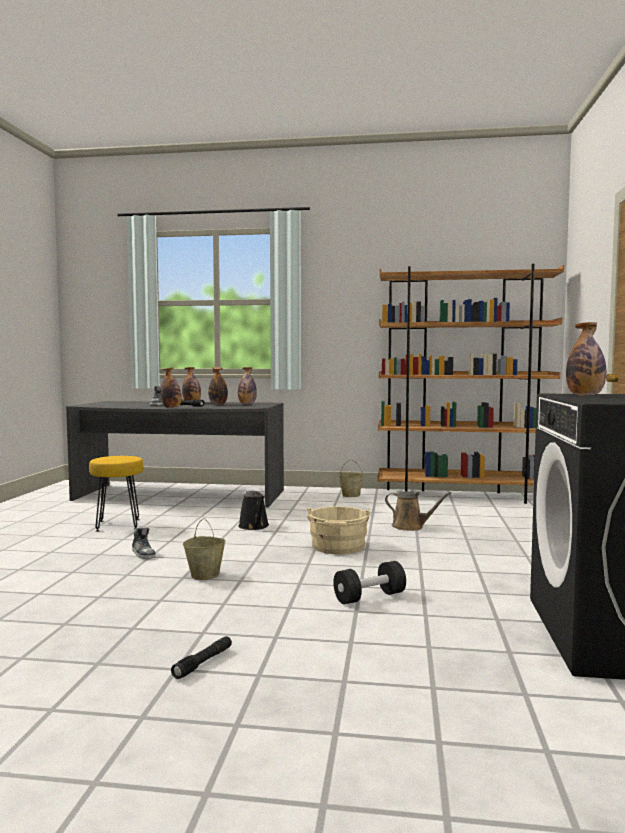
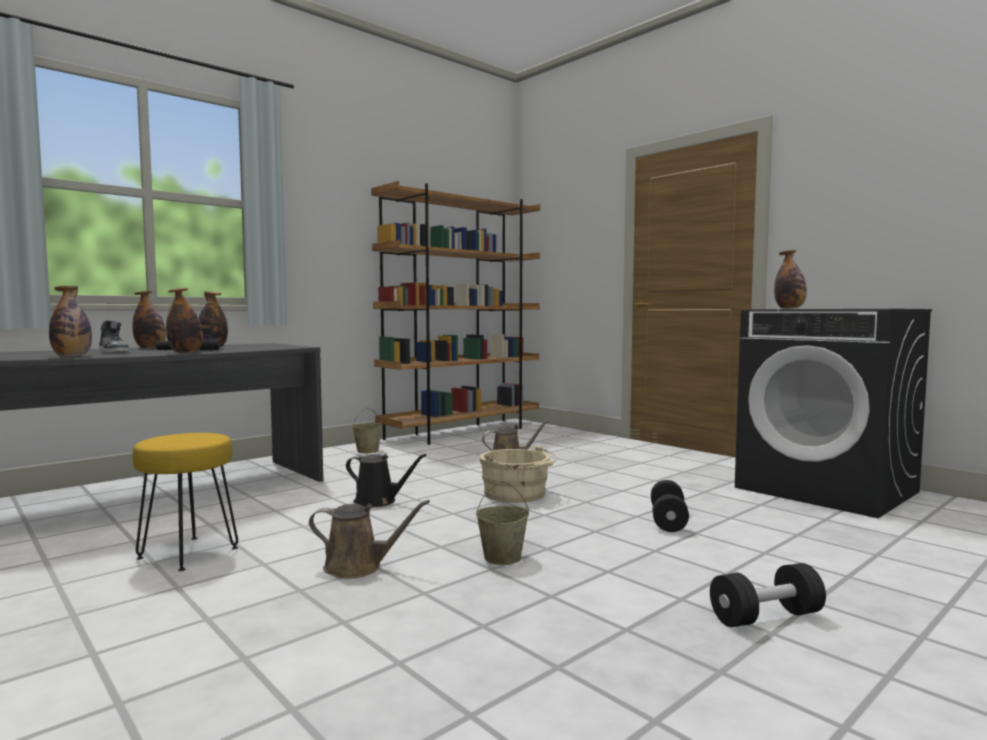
camera: 50 degrees left, 0 degrees up
(143, 554) = (358, 567): shoe -> brown watering can
(203, 663) = (766, 617): black flashlight -> black dumbbell
(247, 404) = (246, 345): bottle -> bottle (72, 356)

